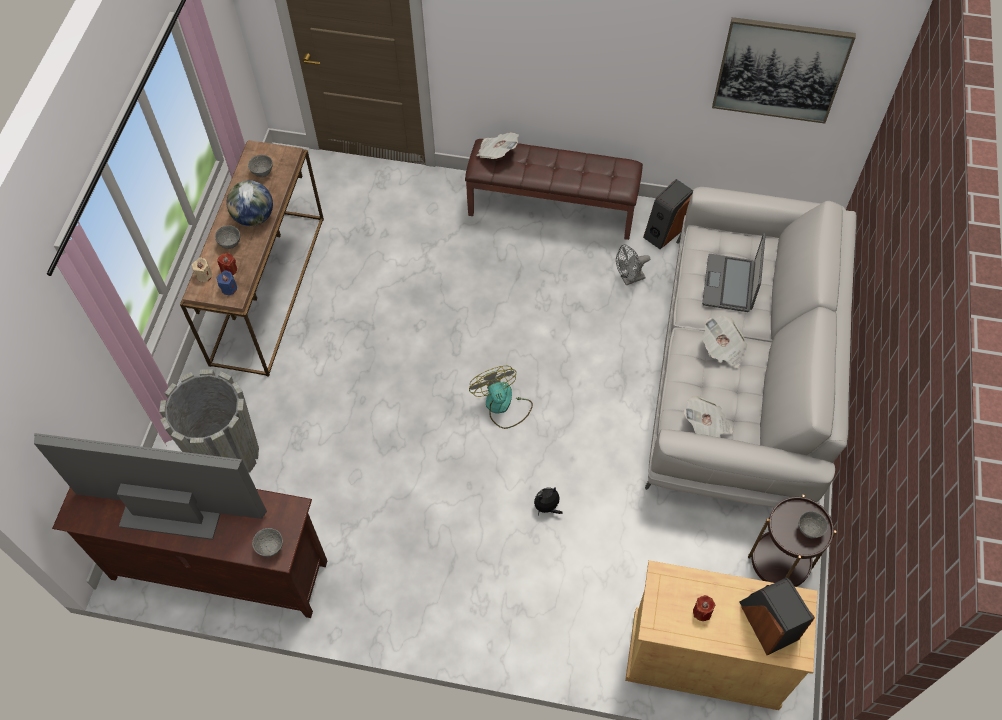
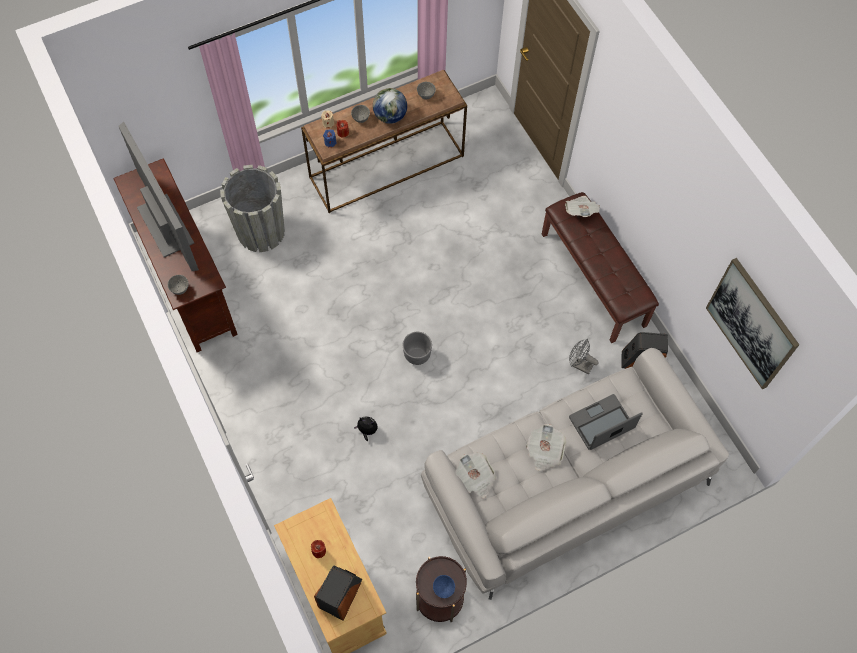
camera: 50 degrees right, 5 degrees up
(502, 405) = (416, 355): fan -> grey planter
(809, 529) = (444, 589): grey bowl -> blue bowl

